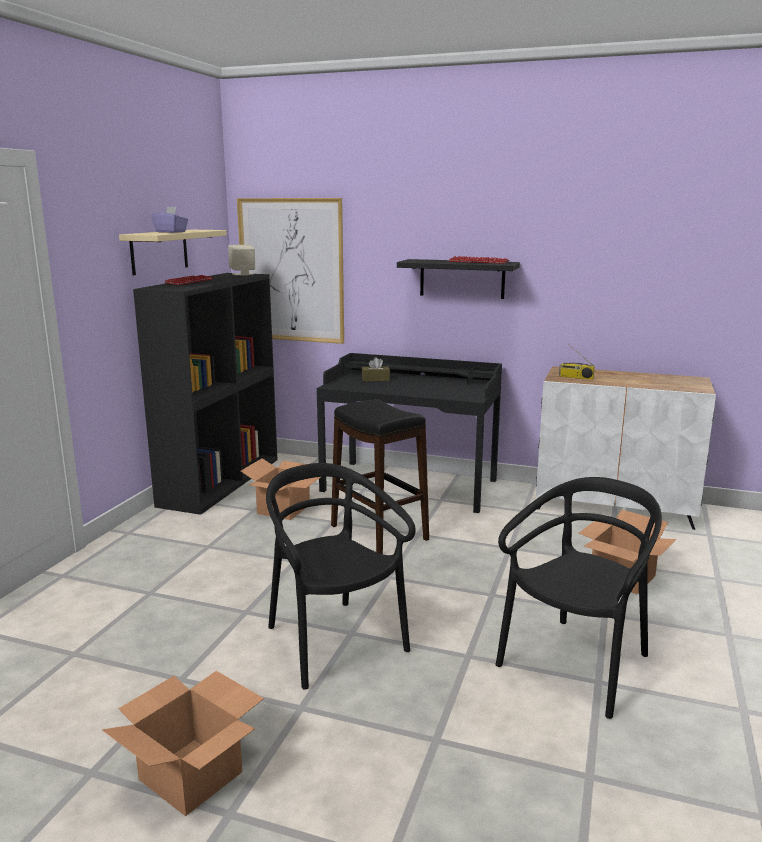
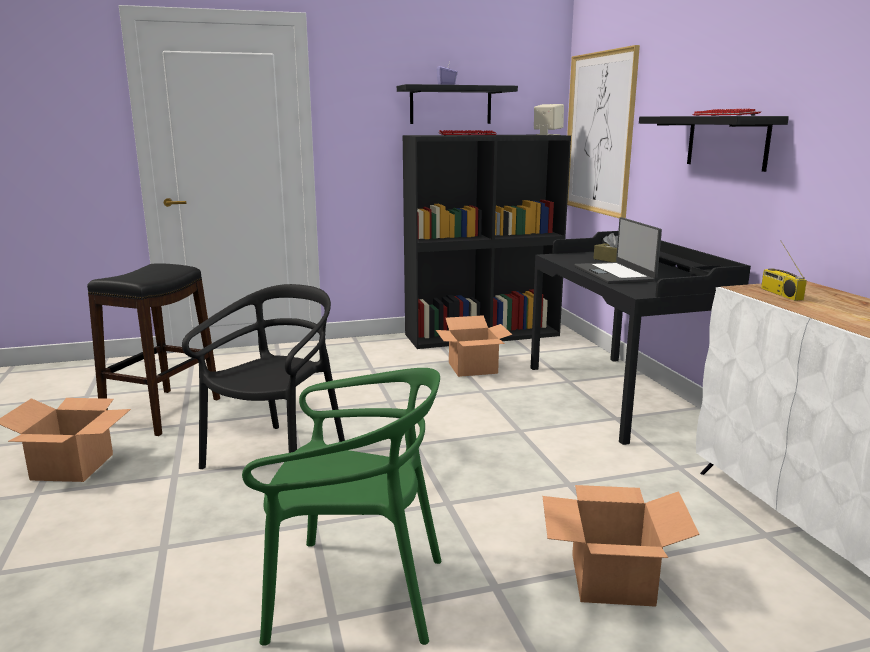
camera: 55 degrees right, 0 degrees up
(159, 251) = (450, 105): beige shelf -> black shelf
(378, 532) = (493, 414): black stool -> black stool (163, 411)
(415, 389) = (614, 274): none -> laptop
(576, 664) = (356, 594): black chair -> green chair

